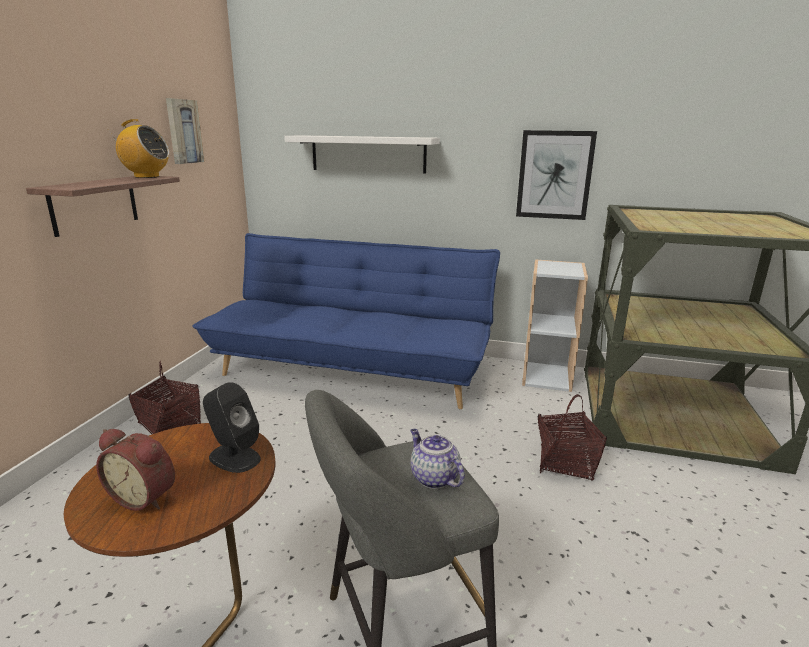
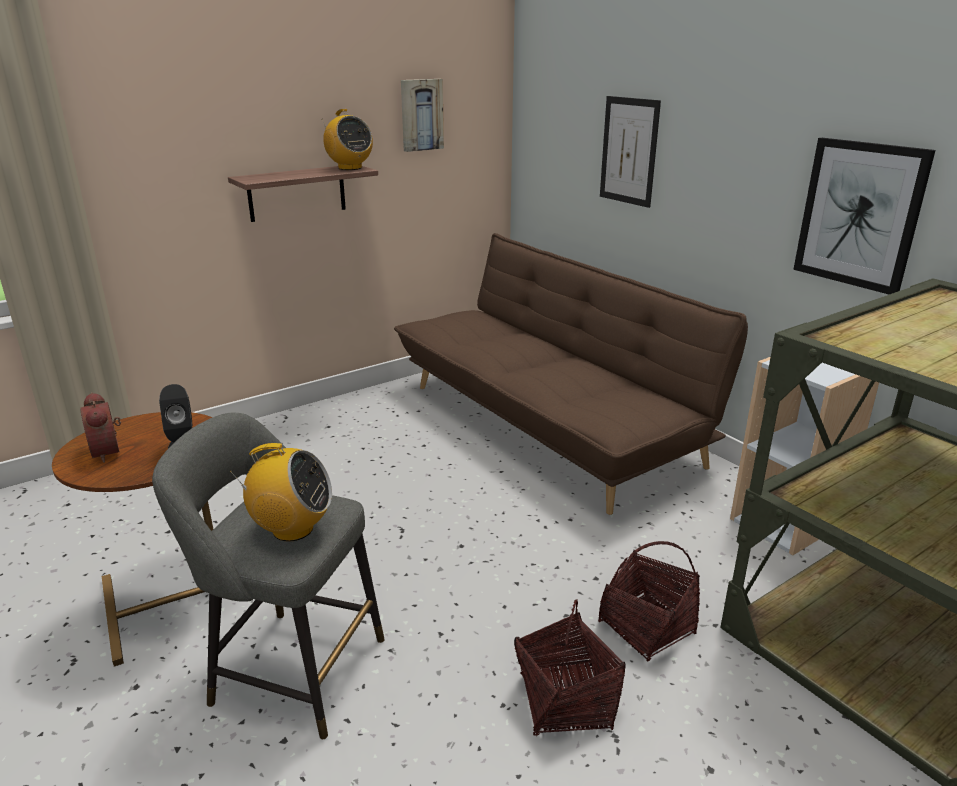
camera: 40 degrees right, 5 degrees up
(169, 424) = (331, 420): basket -> basket (565, 702)
(353, 369) = (549, 424): blue sofa -> brown sofa
(368, 154) = (629, 151): white shelf -> picture
(433, 477) = (292, 529): teapot -> radio

